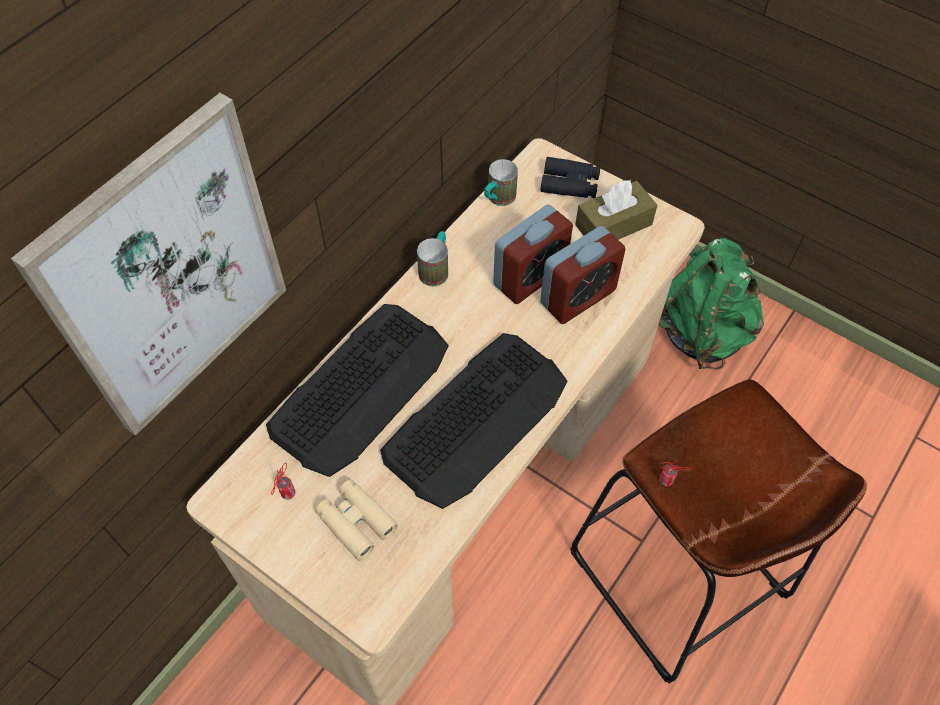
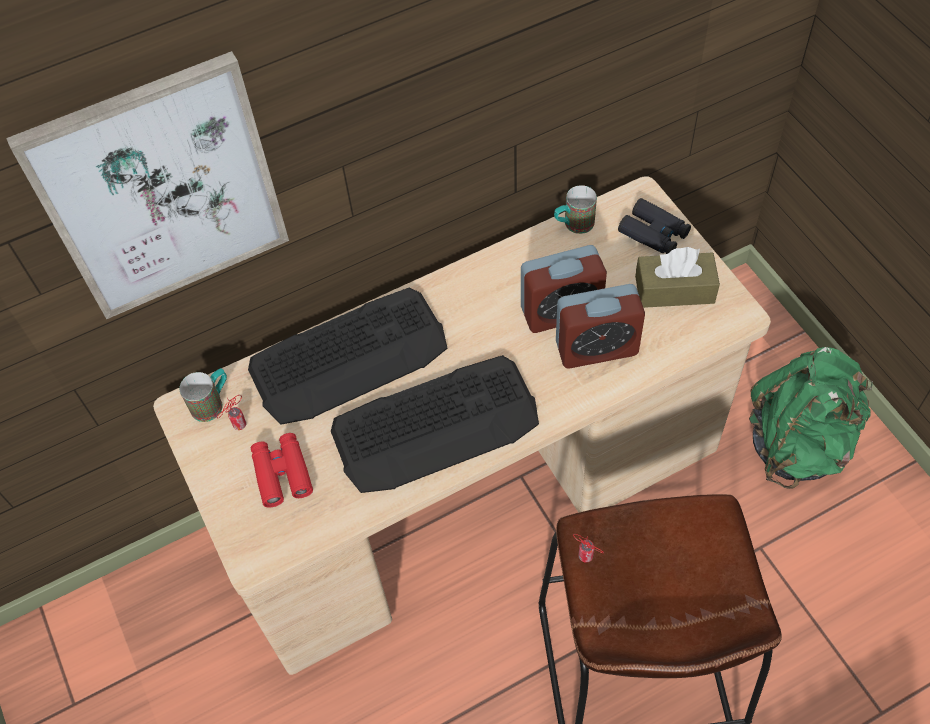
camera: 30 degrees right, 0 degrees up
(356, 522) = (282, 473): beige binoculars -> red binoculars
(436, 269) = (476, 271): mug -> mug (212, 403)

